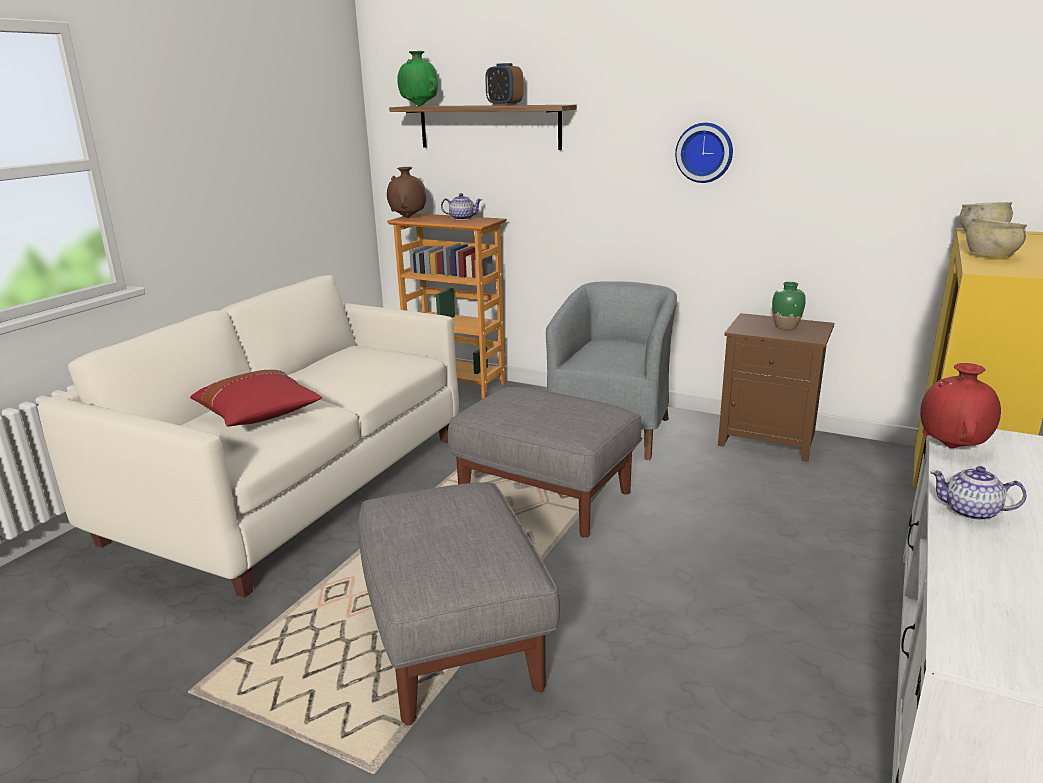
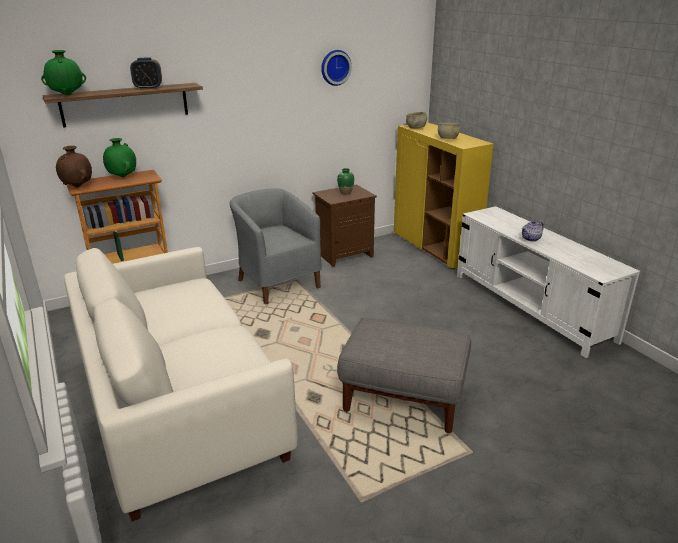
camera: 55 degrees left, 5 degrees up
(259, 416) = (213, 353): red pillow -> none
(462, 218) = (122, 177): teapot -> green vase
(546, 496) = (314, 327): grey ottoman -> none
(705, 152) = (280, 104): wall clock -> wall clock (335, 67)
(952, 447) = (487, 220): red vase -> none

